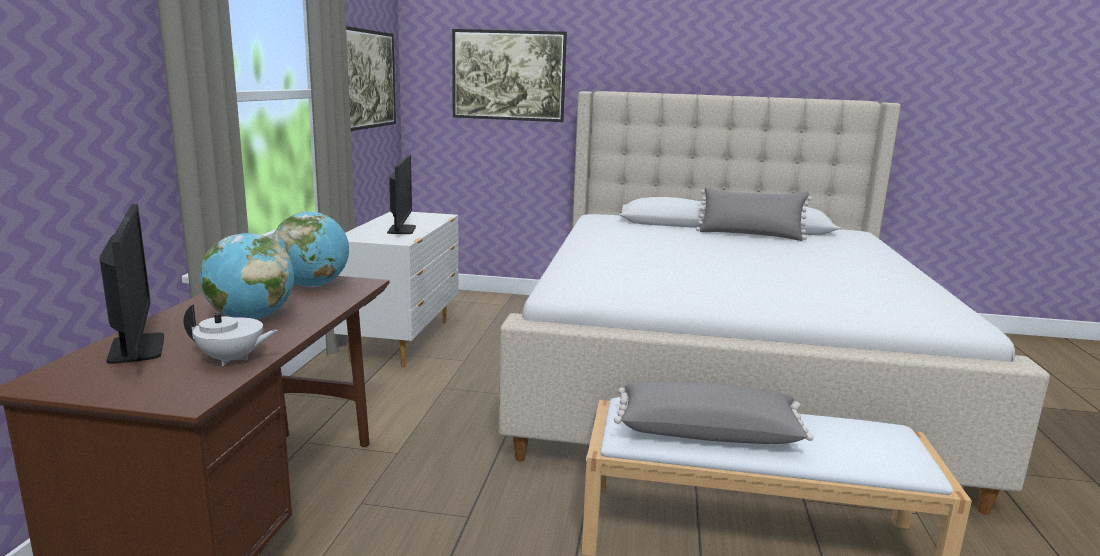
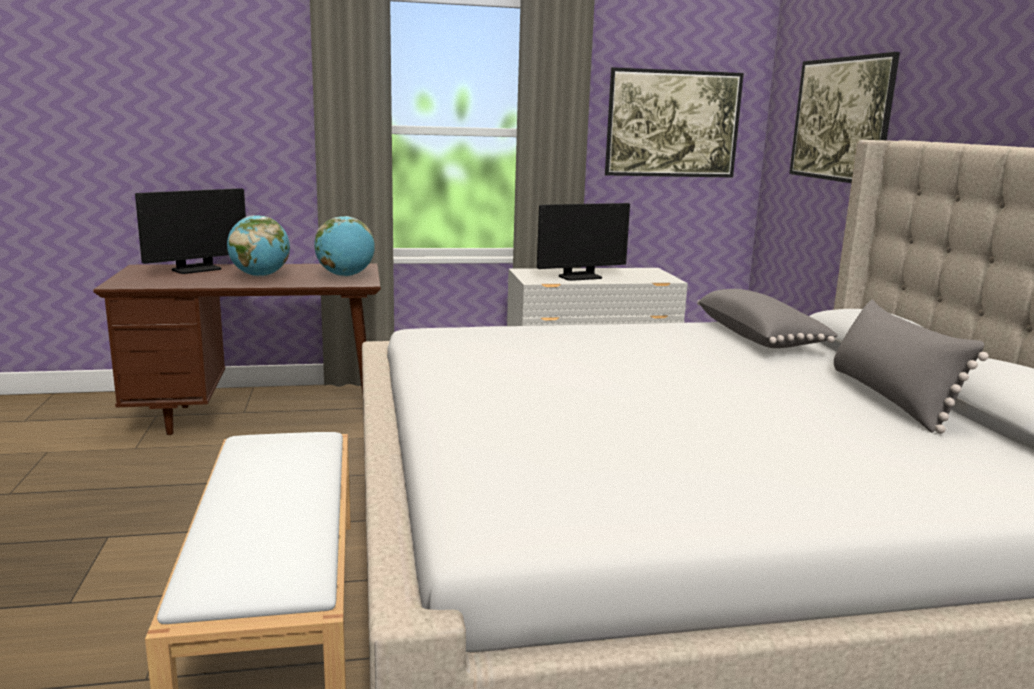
camera: 70 degrees right, 0 degrees up
(232, 359) = (181, 282): white teapot -> none
(707, 432) = (260, 469): grey pillow -> grey pillow (760, 338)

